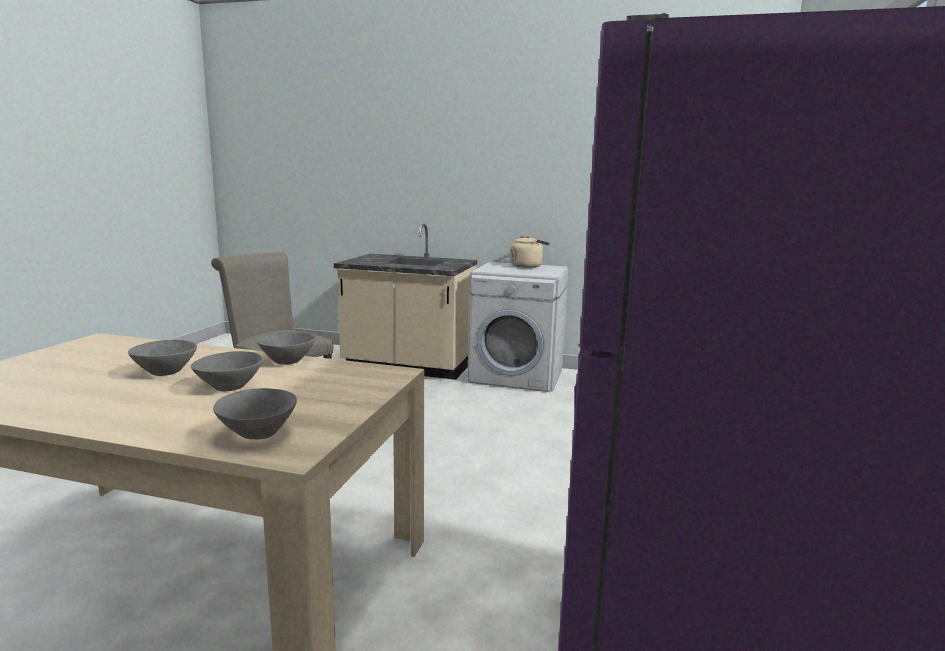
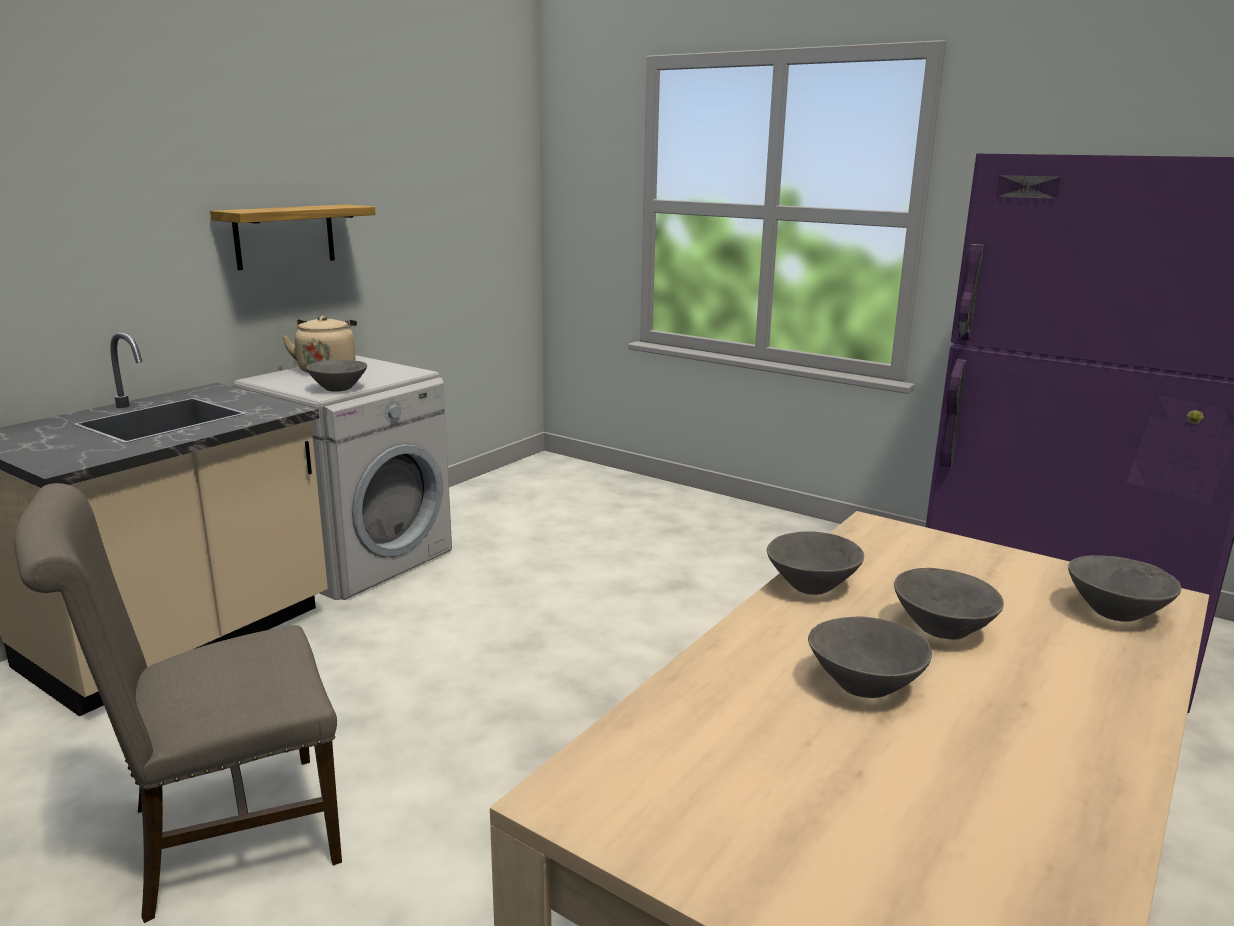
camera: 70 degrees left, 5 degrees up
(495, 270) = (339, 389): none -> grey bowl
(533, 192) = (285, 236): none -> shelf

